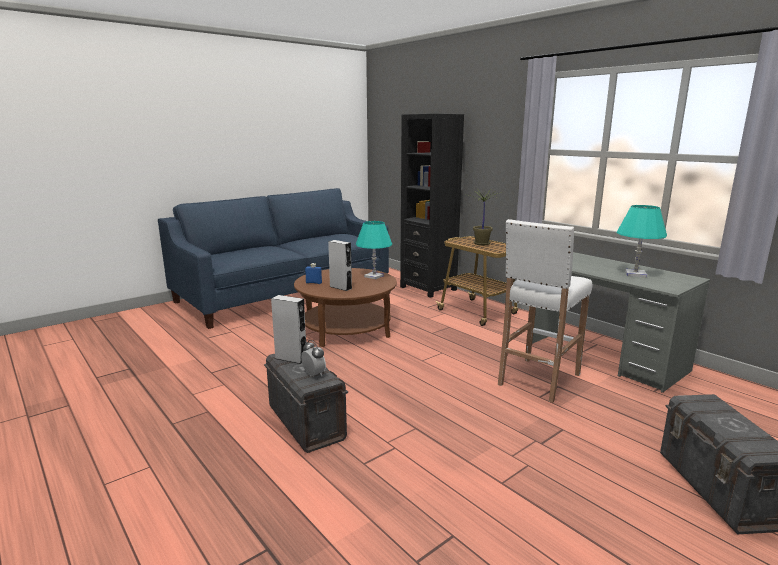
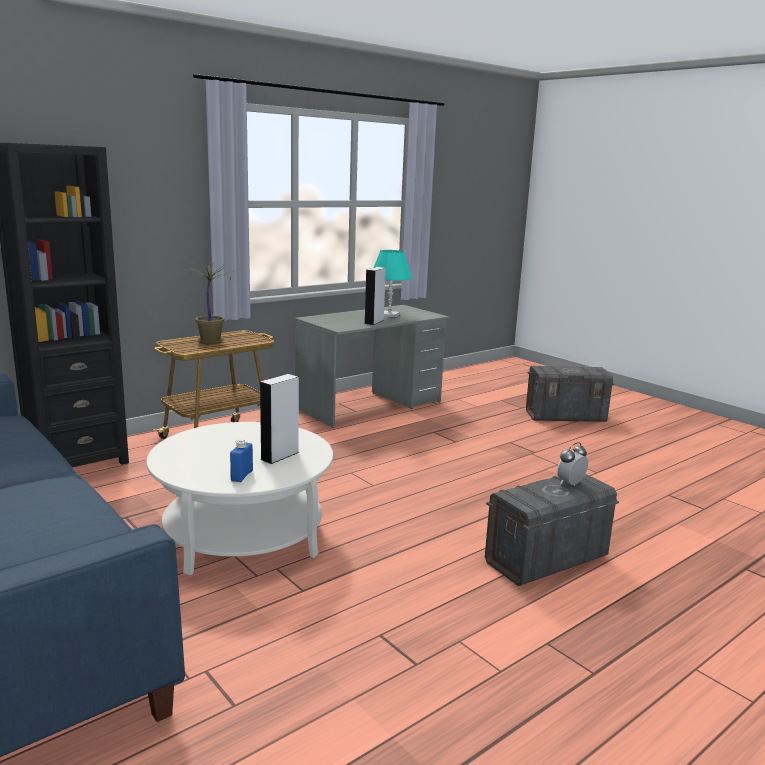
camera: 90 degrees left, 0 degrees up
(291, 358) = (533, 497): grey speaker -> grey speaker (374, 322)
(346, 329) = (243, 534): brown coffee table -> white coffee table
(374, 276) = (224, 433): turquoise table lamp -> none
(538, 380) = (421, 437): white stool -> none

